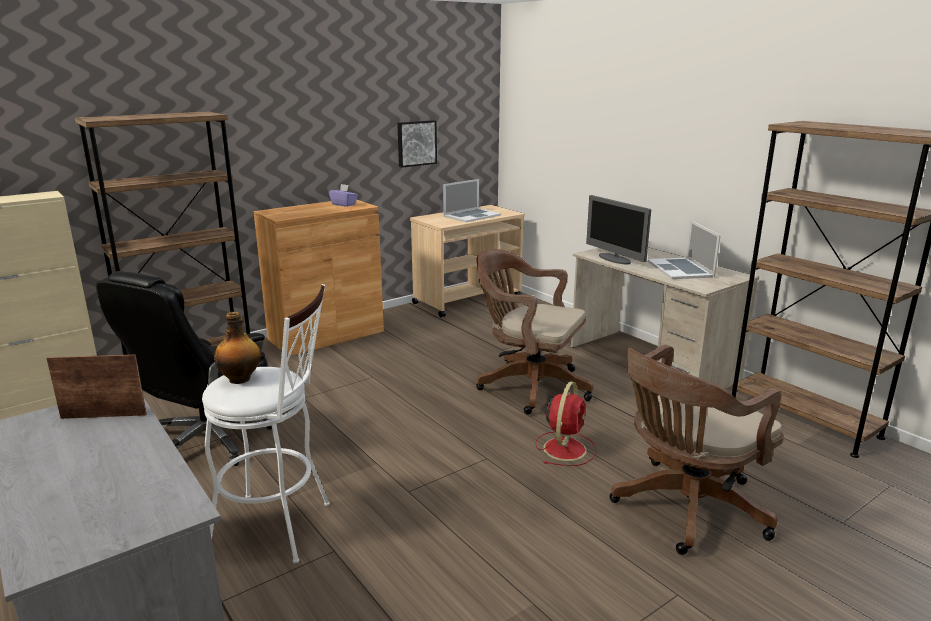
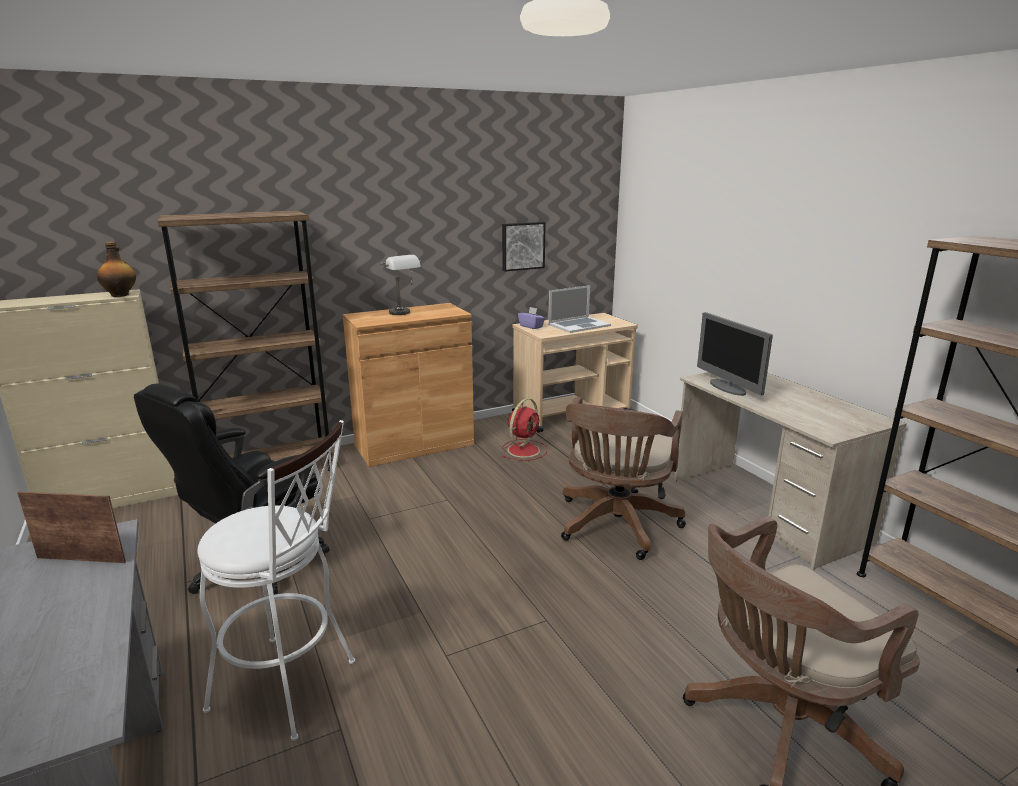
camera: 10 degrees right, 0 degrees up
(240, 379) = (246, 522): bottle -> bottle (121, 295)
(314, 209) = (404, 314): none -> grey table lamp
(344, 204) = (437, 310): purple tissue box -> purple tissue box (531, 326)
(528, 386) = (615, 527): brown office chair -> brown office chair turned 105 degrees counterclockwise
(565, 448) = (642, 616): red fan -> red fan (524, 450)
(680, 269) = (806, 406): laptop -> none

